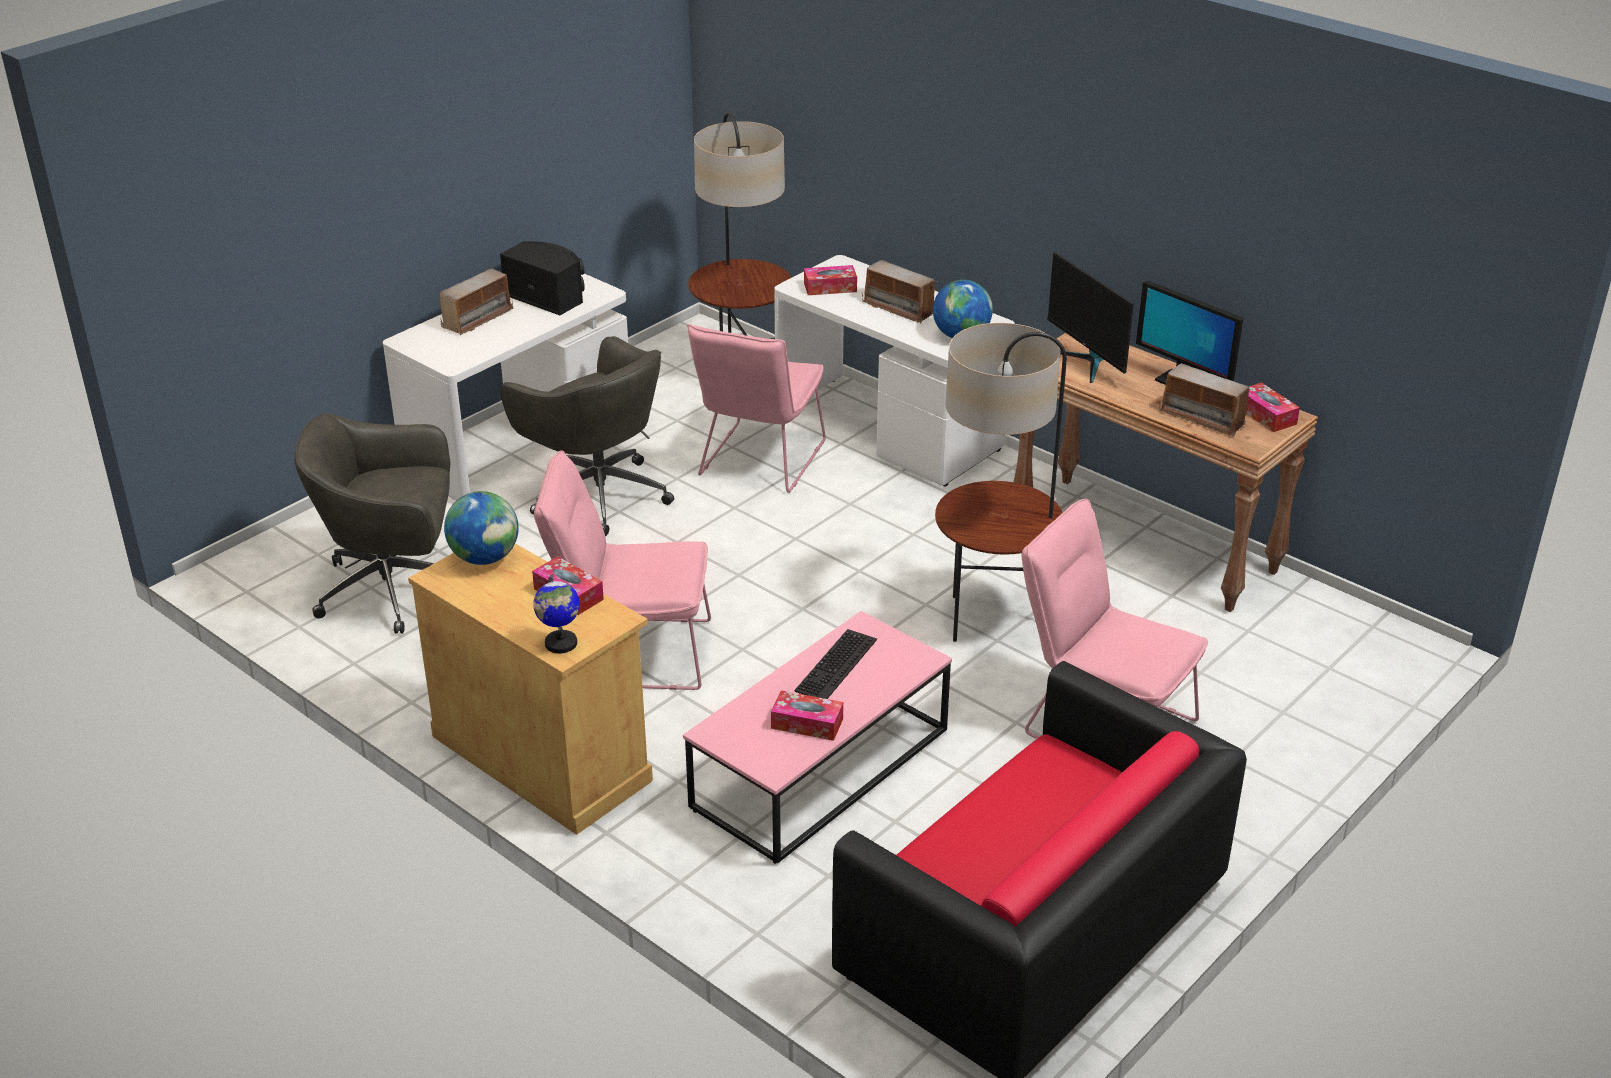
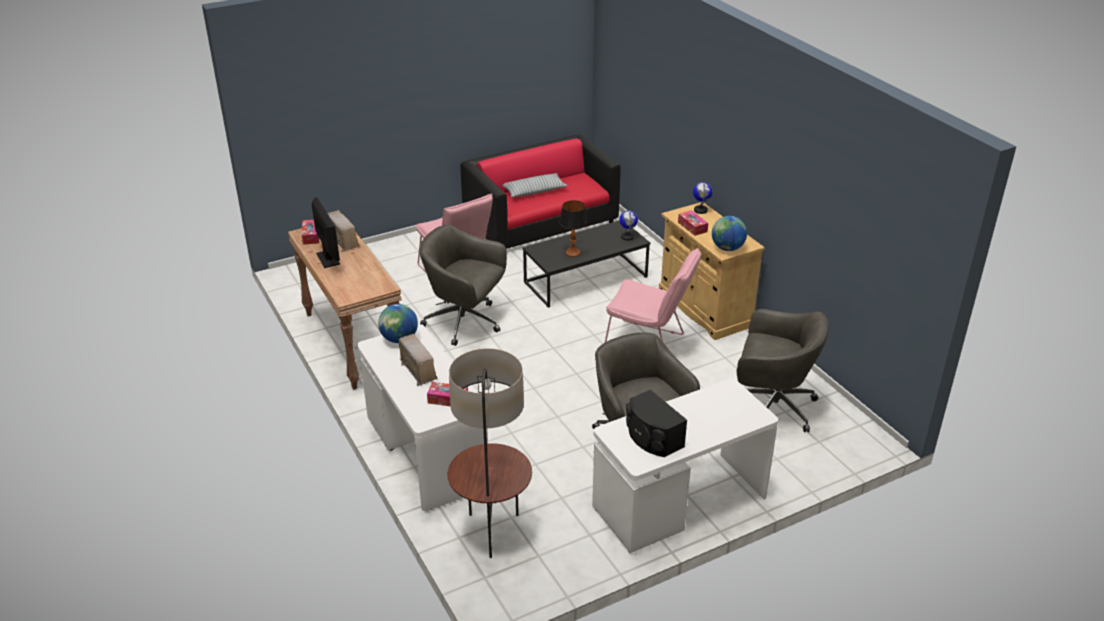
camera: 160 degrees left, 0 degrees up
(477, 319) = (708, 426): radio -> none
(740, 737) = (627, 237): none -> globe
(758, 463) = (525, 446): pink chair -> none
(807, 723) = (598, 236): tissue box -> none
(820, 769) = (585, 280): pink coffee table -> black coffee table
(837, 666) = (573, 253): keyboard -> table lamp
(992, 620) = (465, 322): floor lamp -> grey office chair
(1043, 827) = (534, 191): none -> pillow
(1087, 361) = (361, 282): monitor -> none

